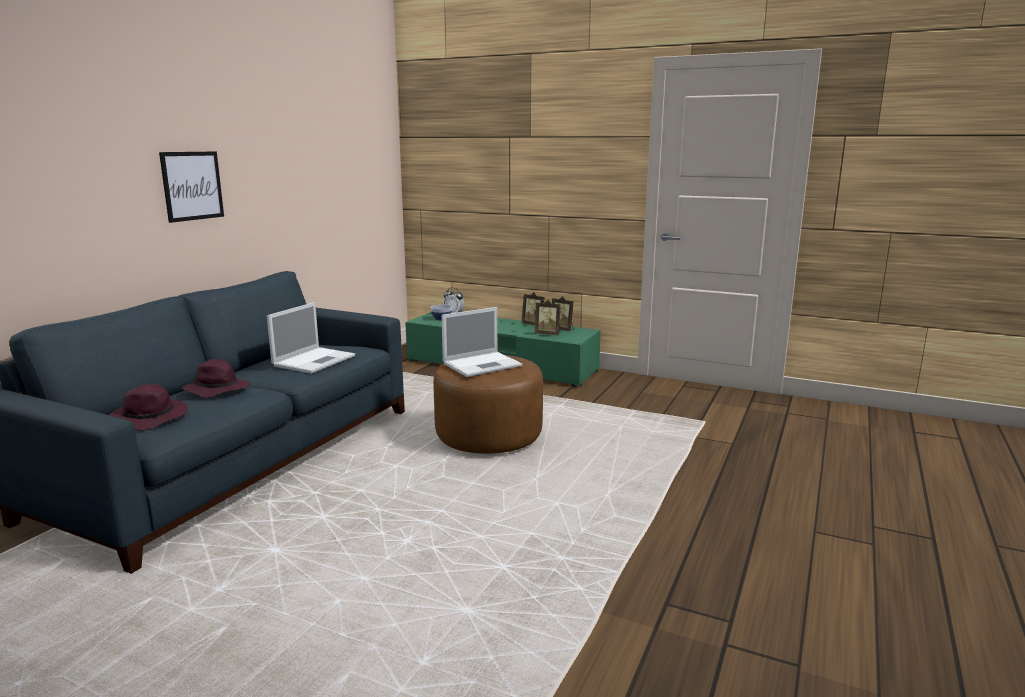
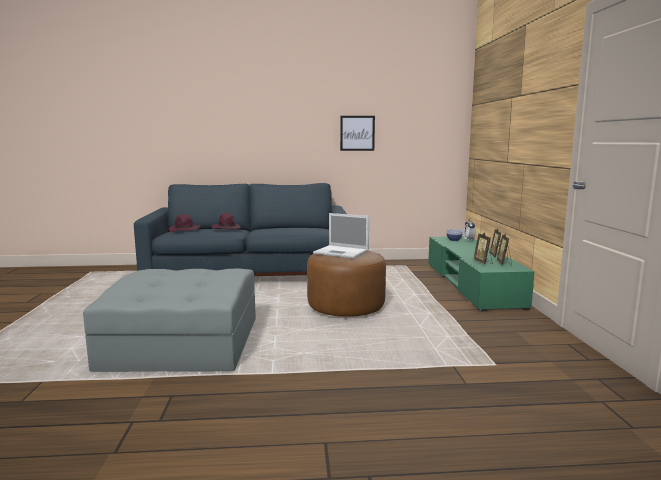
camera: 60 degrees right, 5 degrees down
(192, 186) = (281, 130): picture -> picture (357, 133)
(315, 360) = (287, 230): laptop -> none
(488, 569) = (182, 342): none -> grey ottoman

